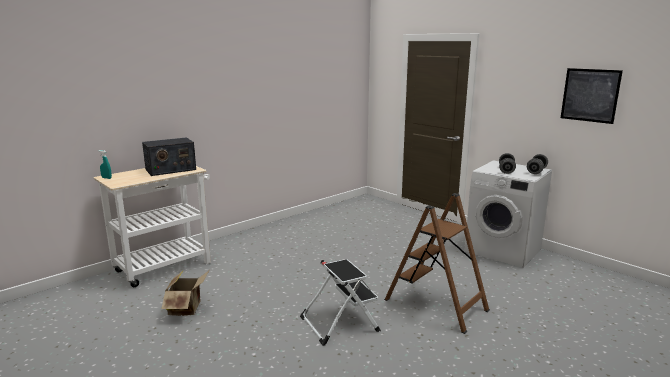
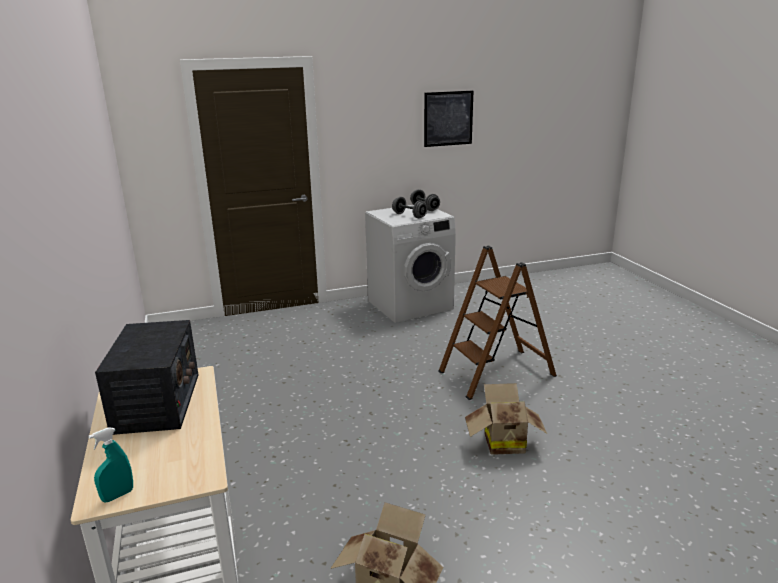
camera: 65 degrees left, 5 degrees up
(340, 321) = (502, 442): step ladder -> cardboard box

